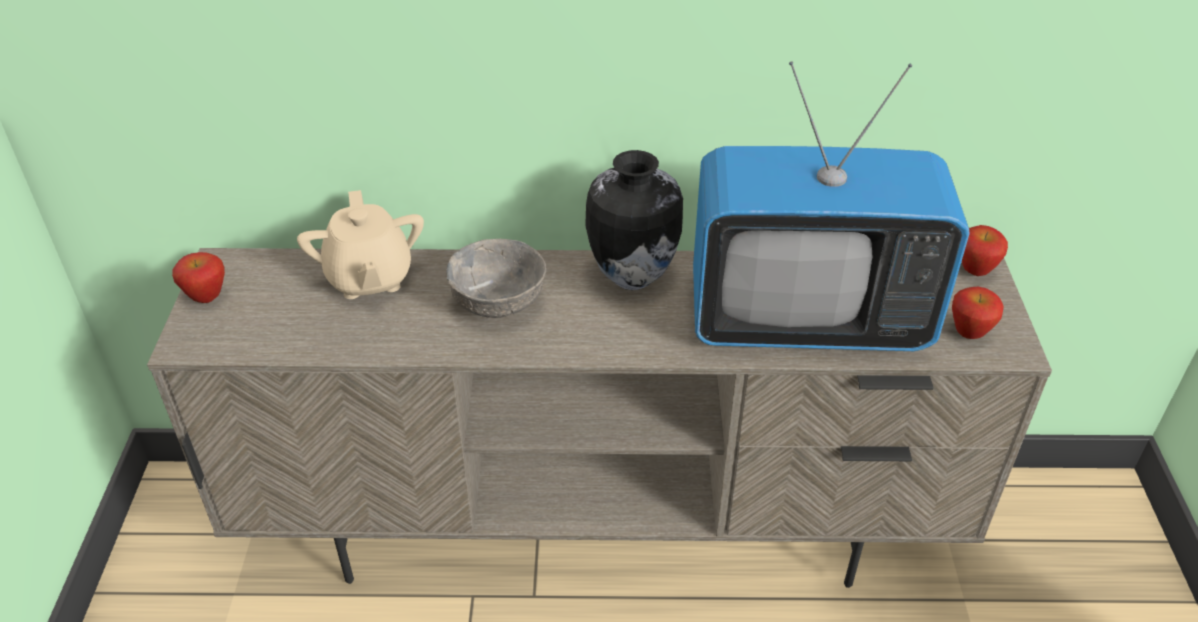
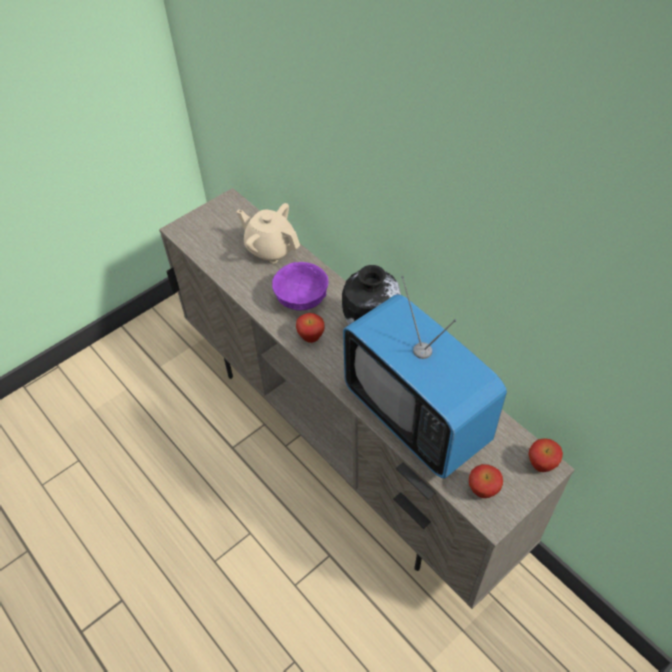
camera: 50 degrees right, 10 degrees up
(207, 298) = (208, 214): apple -> apple (311, 338)
(369, 278) = (271, 248): beige teapot -> beige teapot turned 90 degrees clockwise
(497, 304) = (301, 299): grey bowl -> purple bowl

